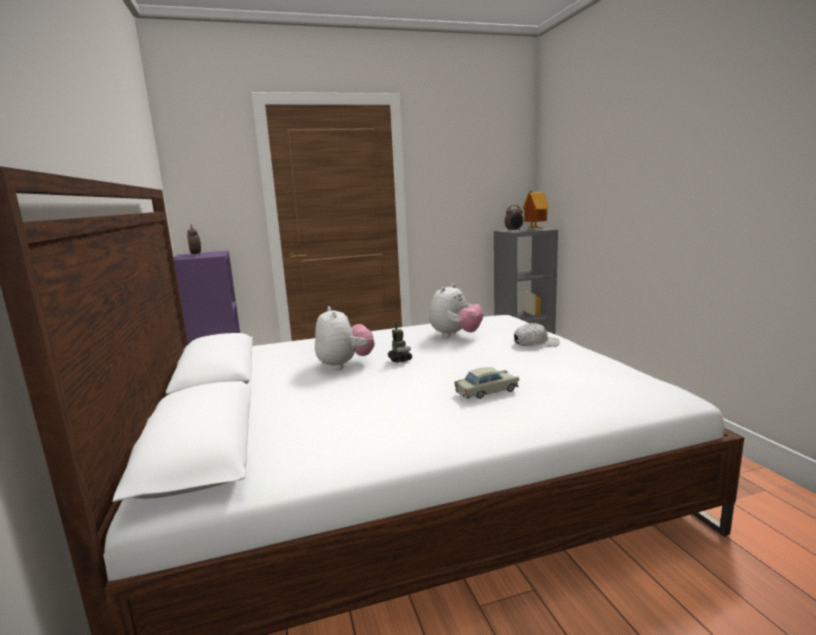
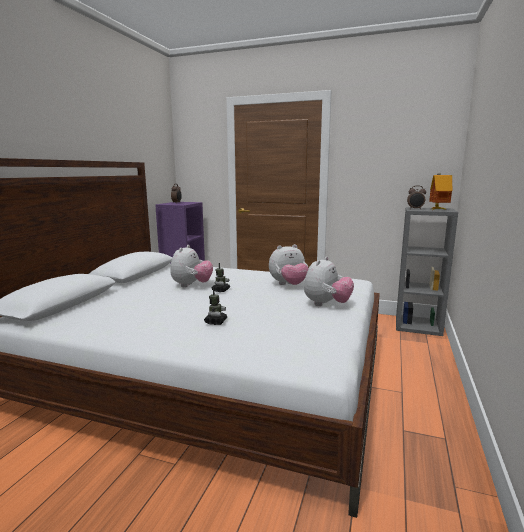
camera: 35 degrees right, 0 degrees up
(486, 391) = (215, 322): beige toy car -> toy robot
(535, 343) = (326, 304): white cap -> plush toy

